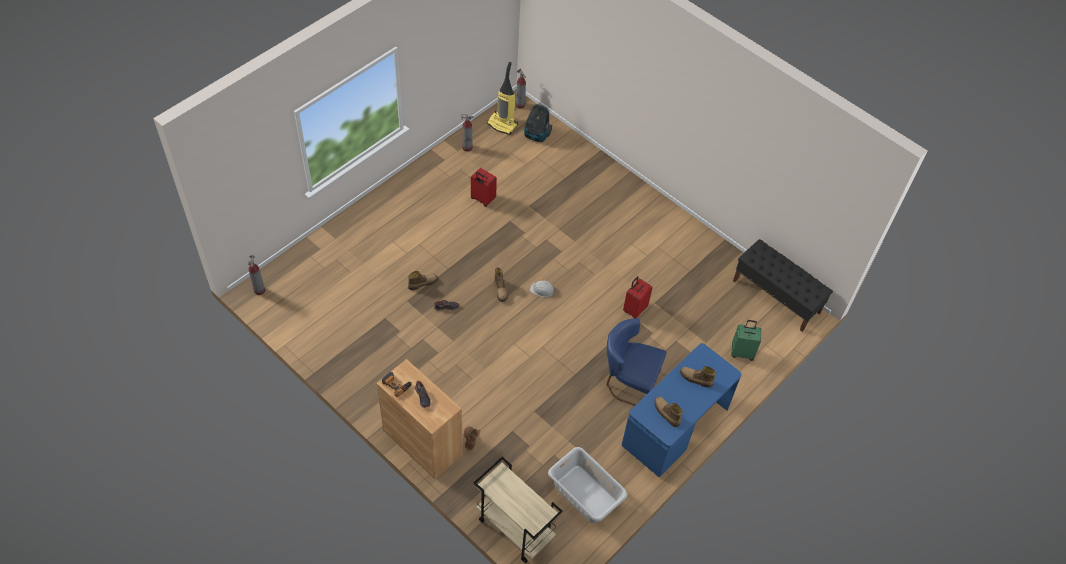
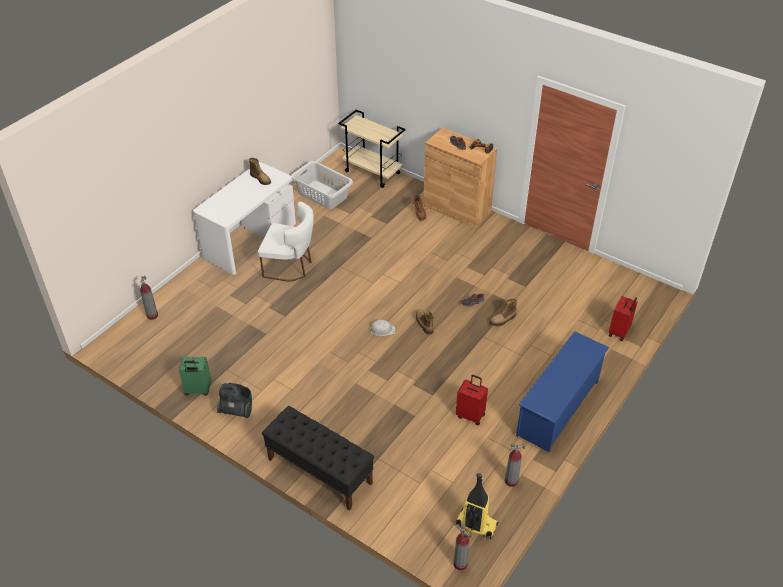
camera: 175 degrees right, 10 degrees down
(259, 290) = (653, 293): fire extinguisher -> fire extinguisher (152, 315)
(407, 194) = (558, 408): none -> blue shoe rack
(536, 136) = (426, 514): vacuum cleaner -> vacuum cleaner (237, 410)
(628, 382) = (291, 267): blue chair -> white chair
(634, 309) = (286, 325): red suitcase -> red suitcase (619, 332)
(675, 428) = (250, 240): blue desk -> white desk
(695, 379) = (234, 202): boot -> none
(742, 352) = (181, 302): green suitcase -> green suitcase (198, 390)
(776, 297) = (135, 356): black bench -> black bench (319, 471)

